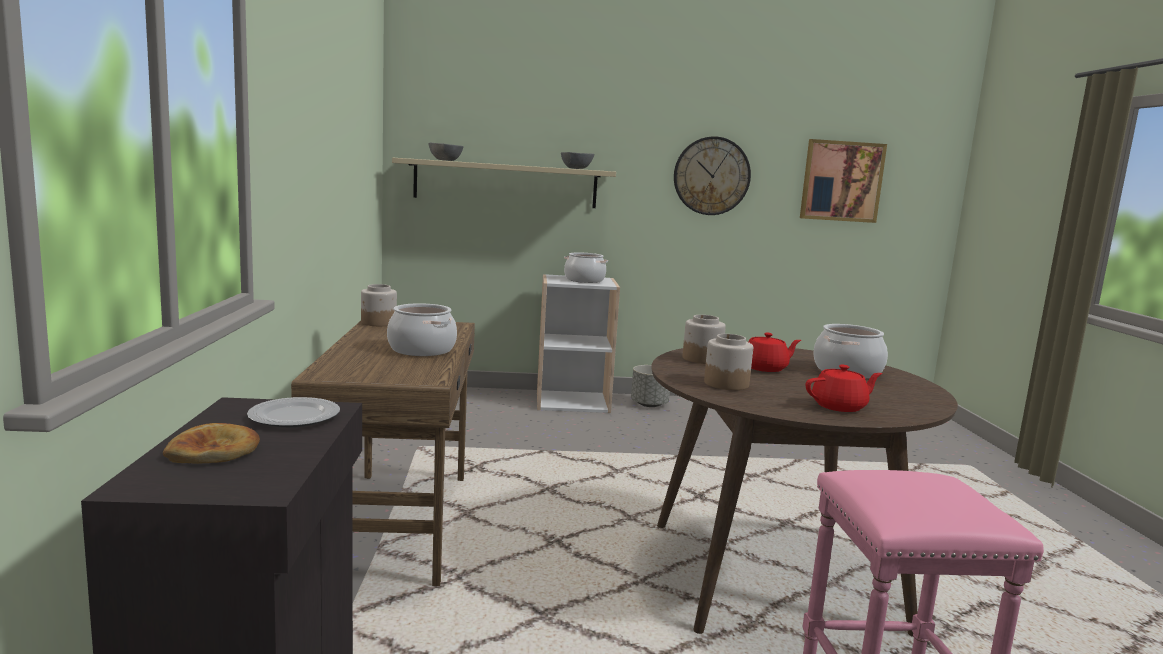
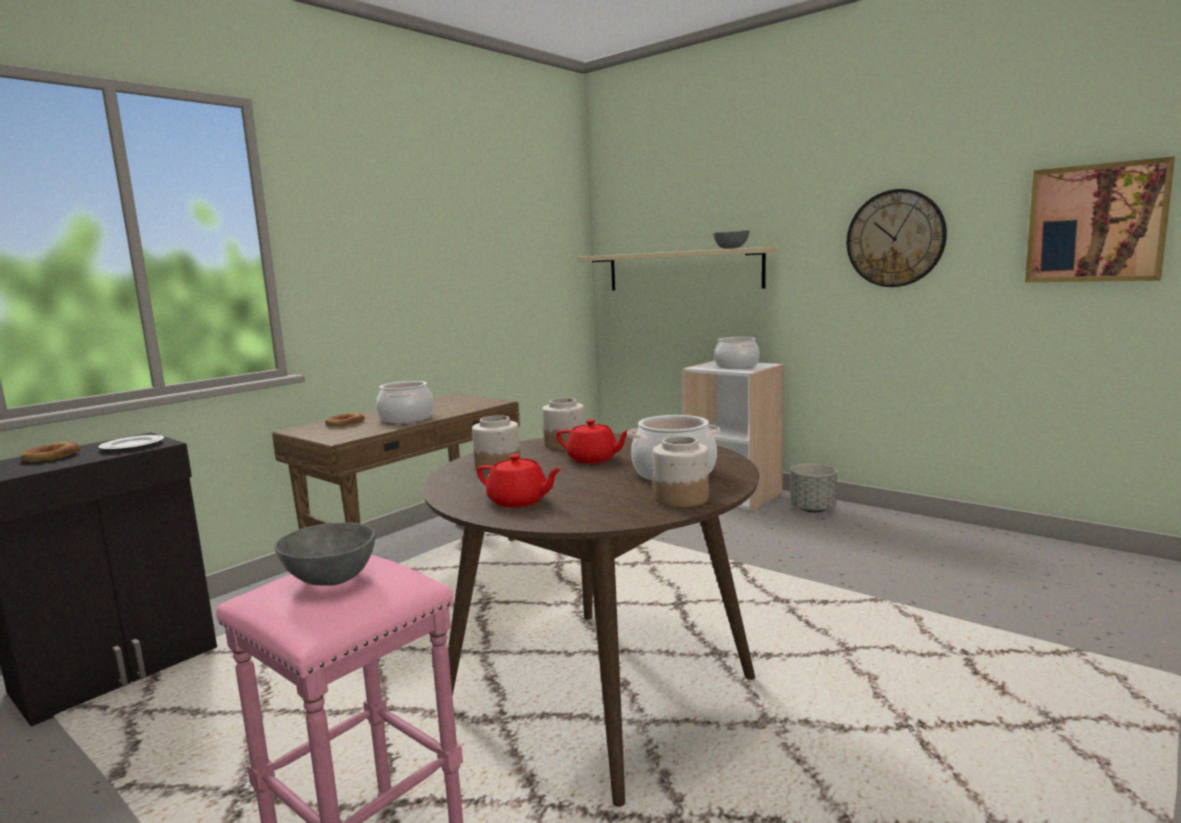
camera: 45 degrees right, 0 degrees up
(362, 362) = (345, 423): none -> bread
(378, 323) = (448, 397): jar -> jar (680, 498)
(444, 160) = (621, 254): grey bowl -> grey bowl (330, 578)

